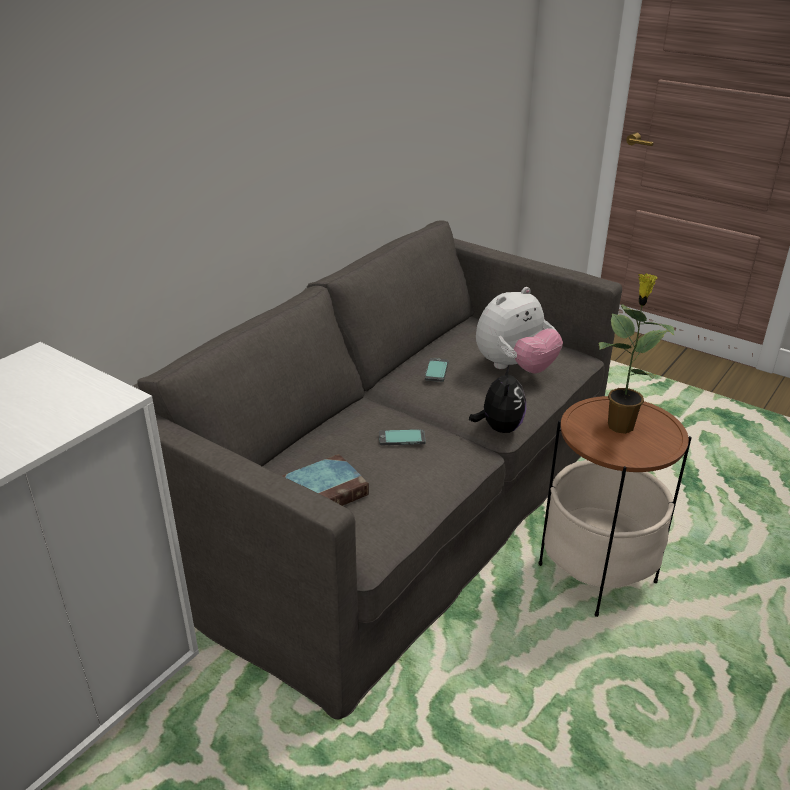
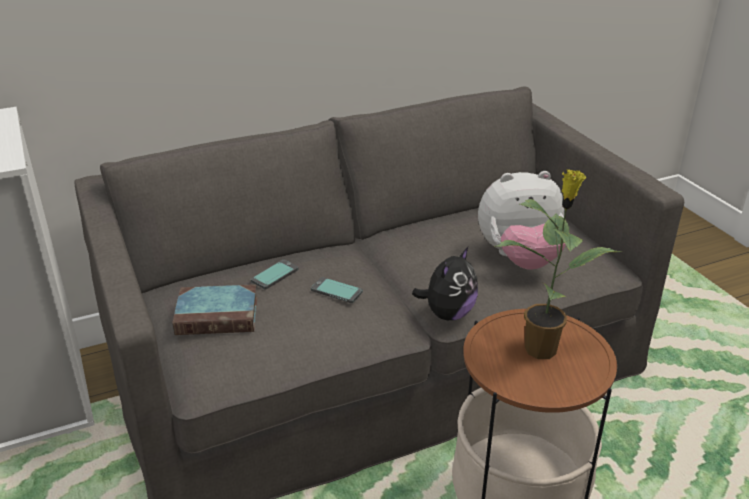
camera: 30 degrees right, 0 degrees up
(436, 370) = (437, 238): phone -> phone (274, 275)

